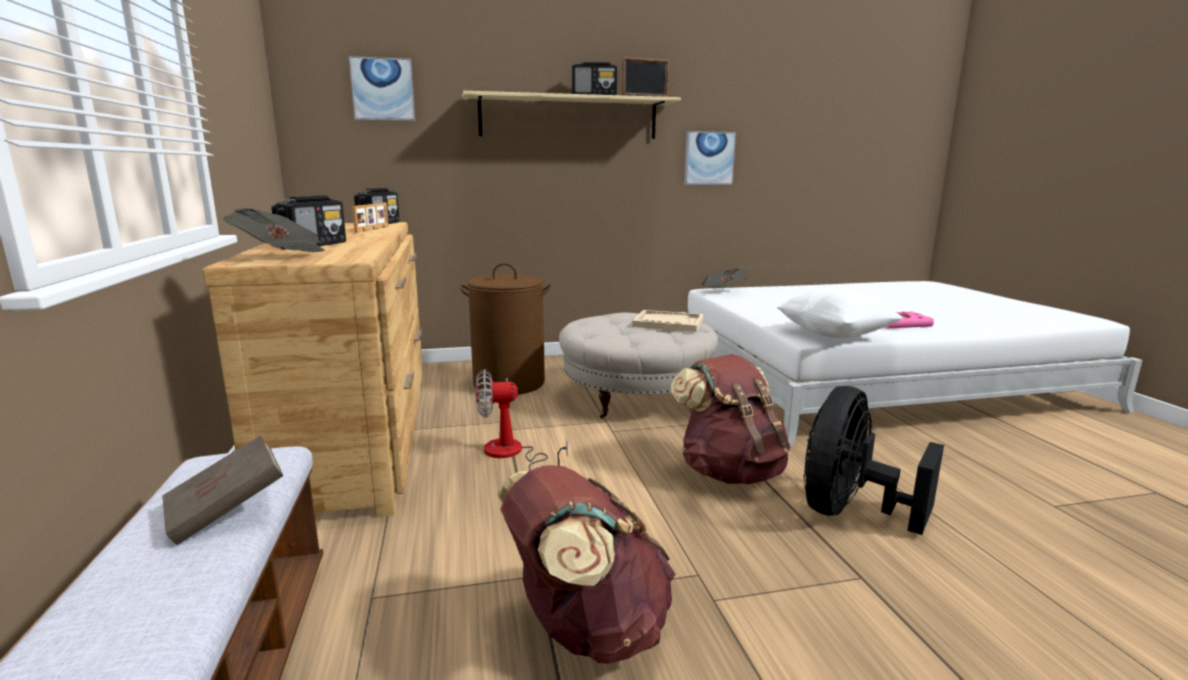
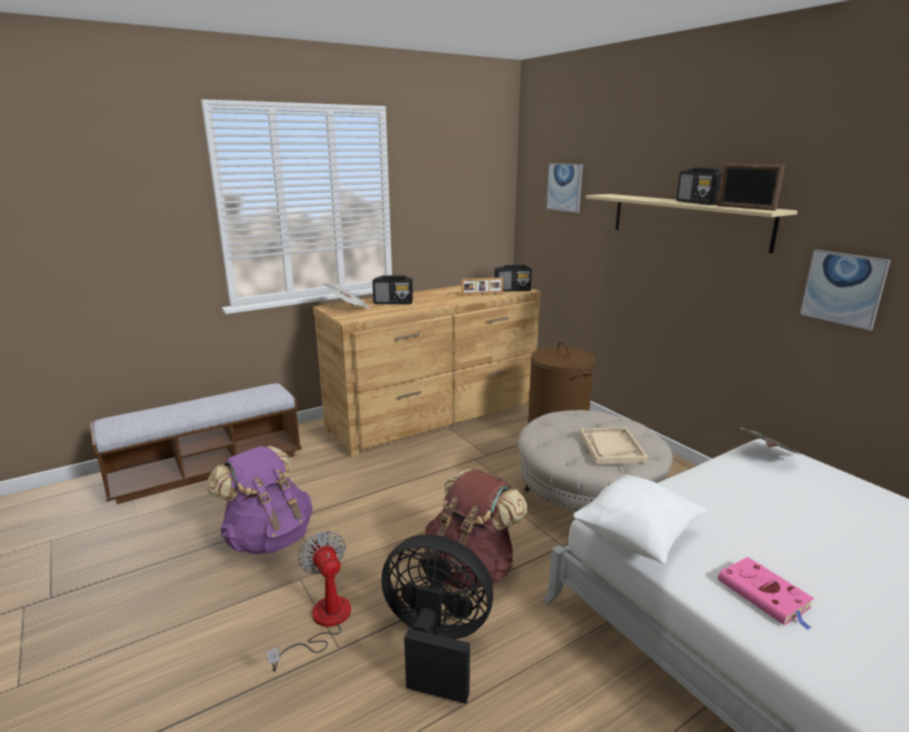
camera: 70 degrees right, 5 degrees up
(227, 511) = (228, 403): brown book -> none
(512, 454) = (439, 470): fan -> fan (322, 622)
(586, 629) = (268, 538): brown backpack -> purple backpack

